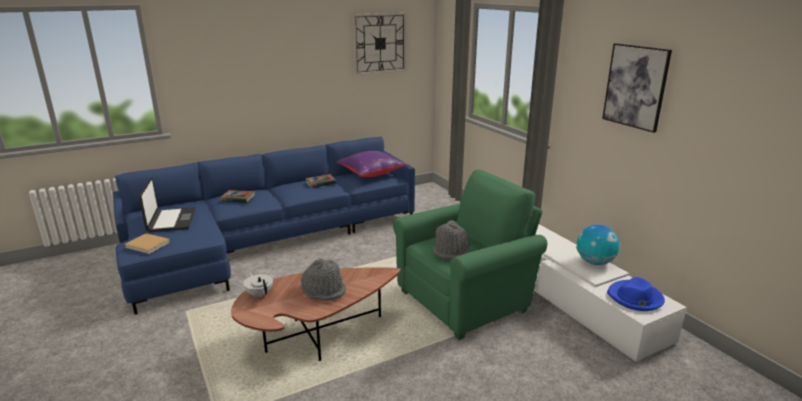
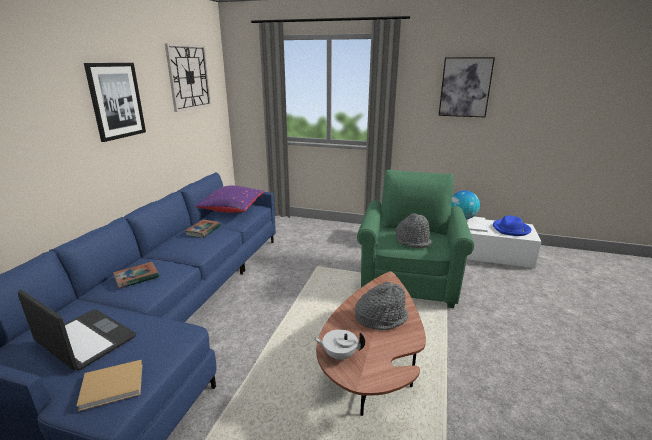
camera: 45 degrees left, 0 degrees up
(290, 63) = (116, 101): none -> picture

